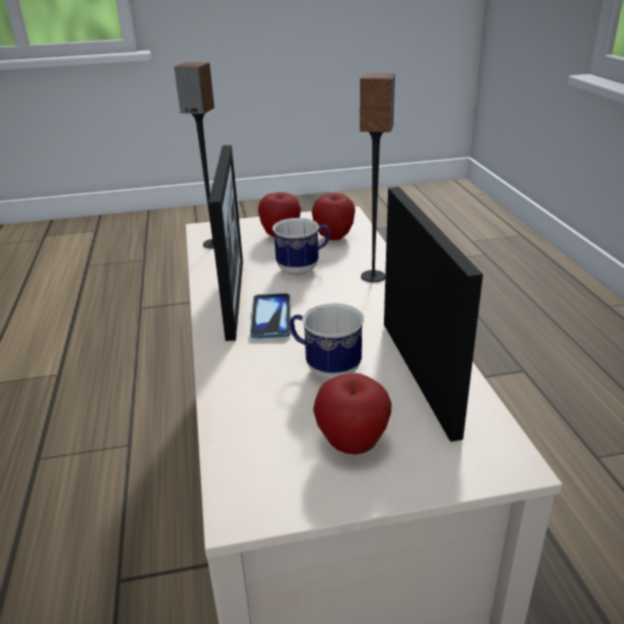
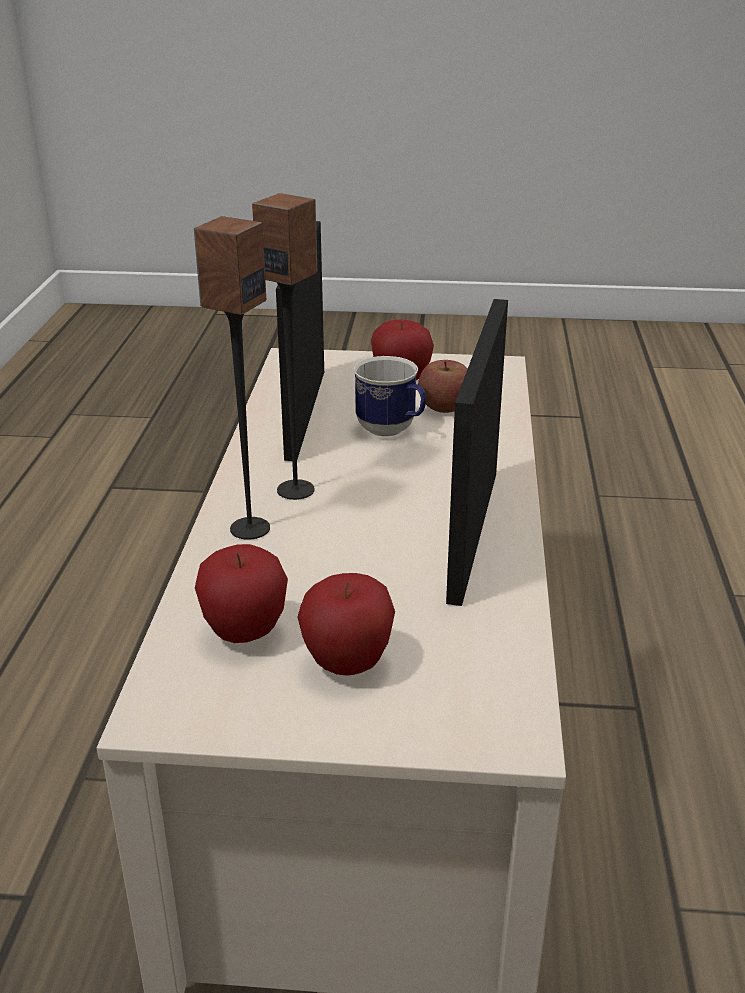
camera: 165 degrees left, 0 degrees up
(213, 244) = (497, 669): speaker -> speaker (296, 490)
(271, 317) = (430, 493): phone -> none
(288, 410) = (444, 407): none -> apple
(304, 268) = (345, 566): mug -> none

